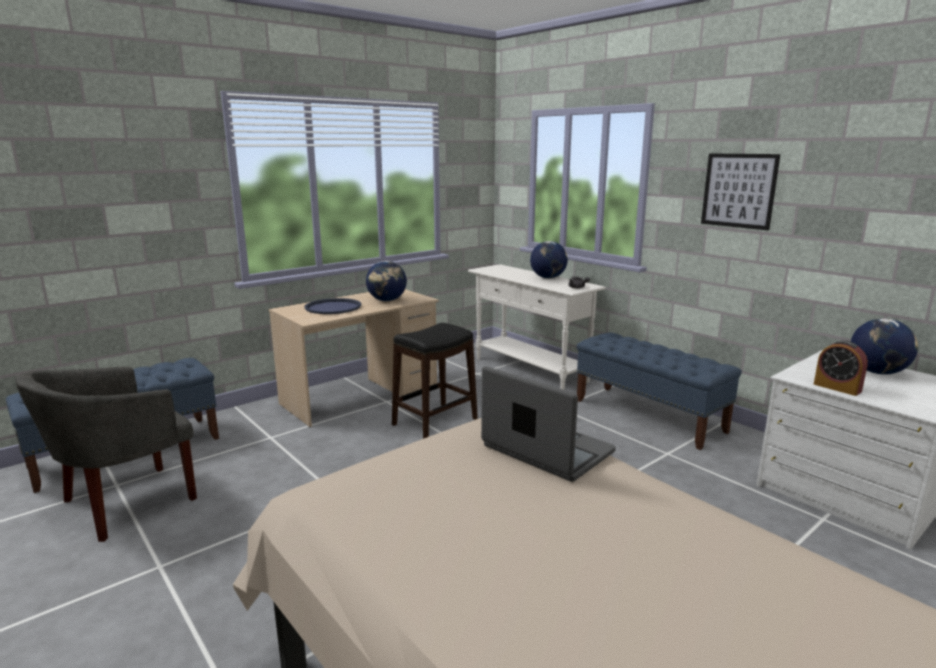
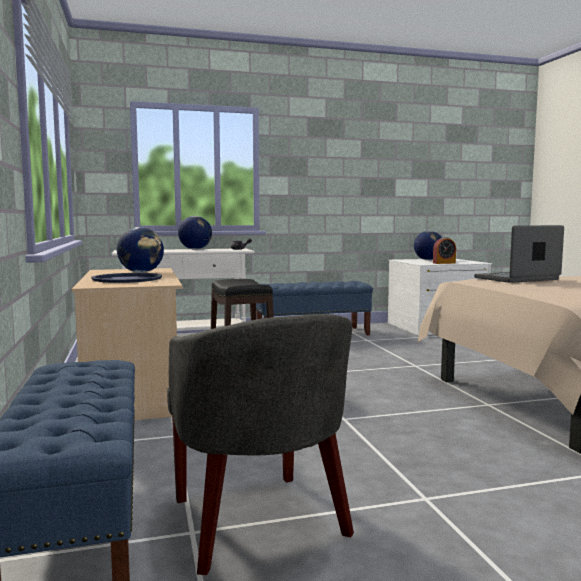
camera: 65 degrees left, 10 degrees down
(738, 190) = (327, 170): picture -> none

